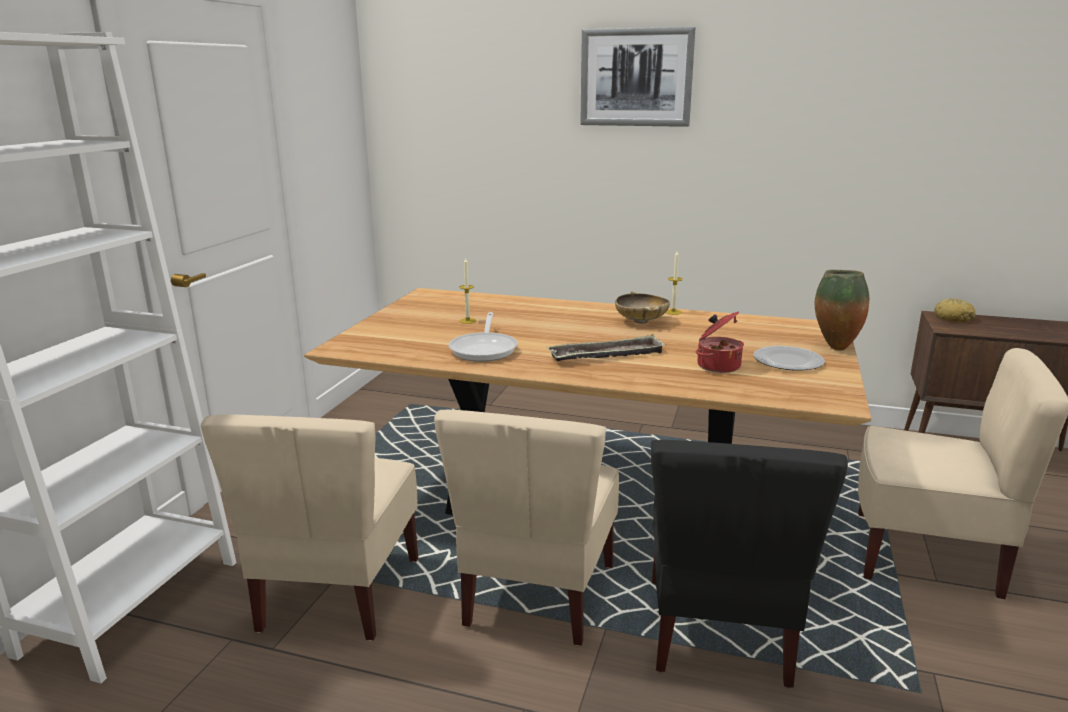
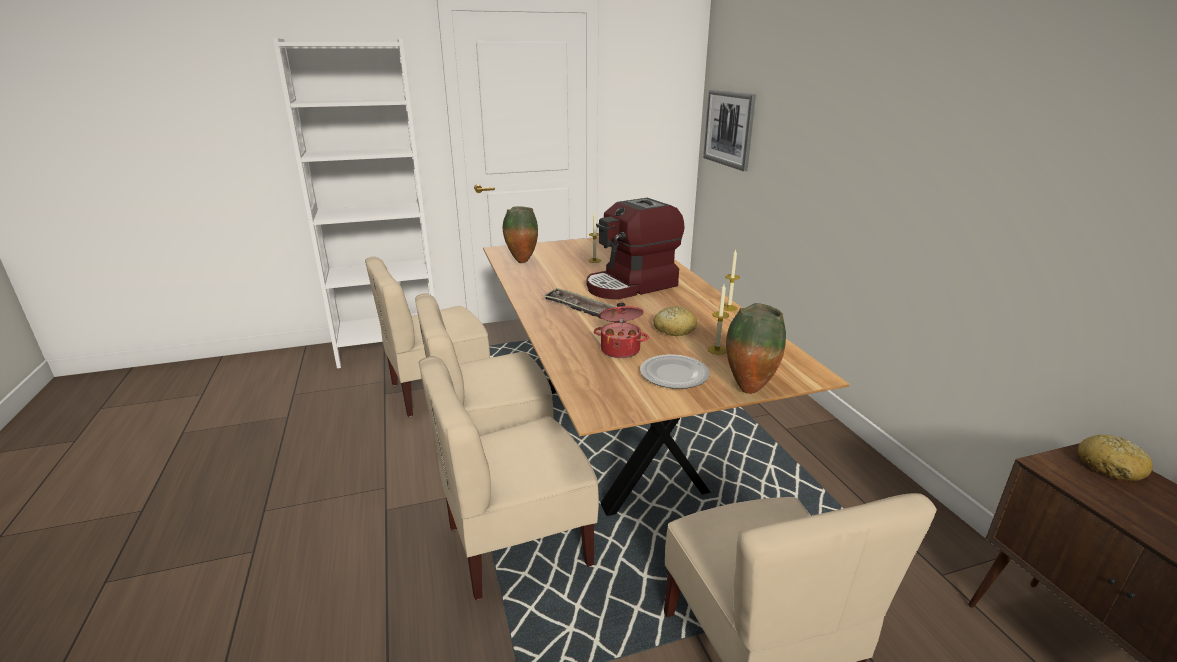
camera: 55 degrees right, 5 degrees up
(403, 348) = (521, 261): none -> vase
(484, 349) = (548, 278): frying pan -> none
(567, 326) = (631, 285): none -> coffee machine
(636, 77) = (857, 72): picture -> picture (729, 128)
(641, 321) = (683, 303): beige bowl -> none
(696, 338) = (674, 329): none -> bread
(720, 631) = (517, 544): black chair -> beige chair
(754, 337) = (717, 350): none -> candle

